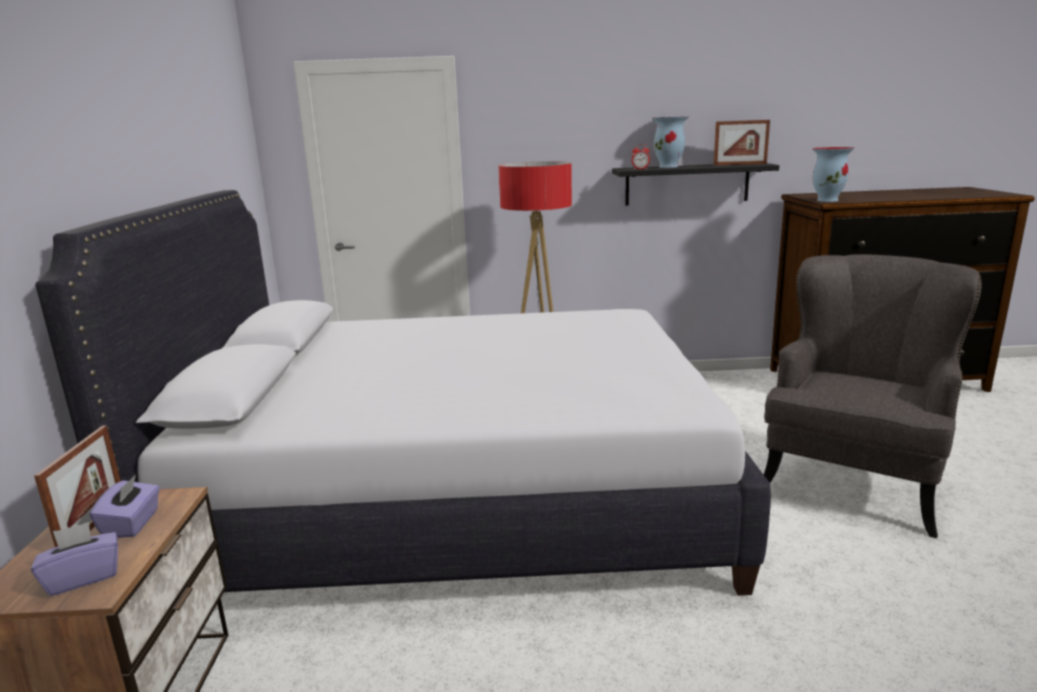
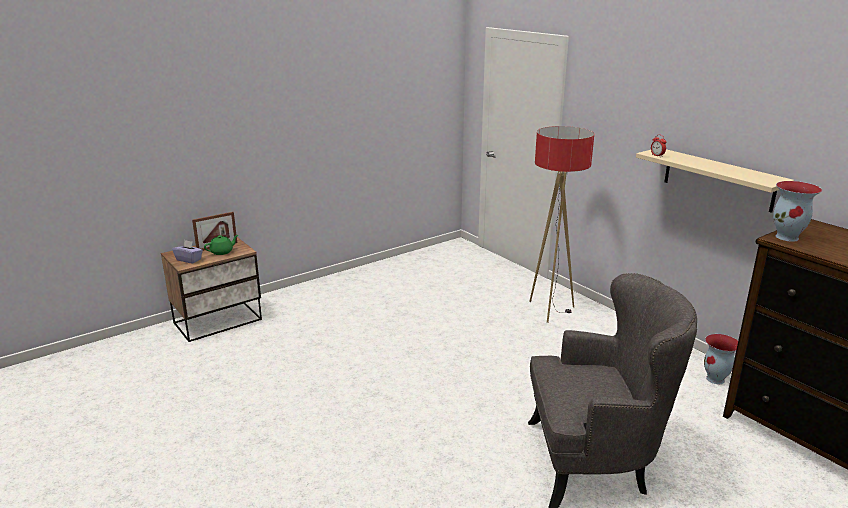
camera: 55 degrees right, 5 degrees up
(132, 524) = (222, 252): purple tissue box -> green teapot
(458, 498) = (406, 327): white bed -> none
(669, 166) = (693, 159): vase -> vase (716, 379)
(687, 184) = (718, 179): black shelf -> beige shelf
(740, 164) = (751, 175): picture frame -> none

